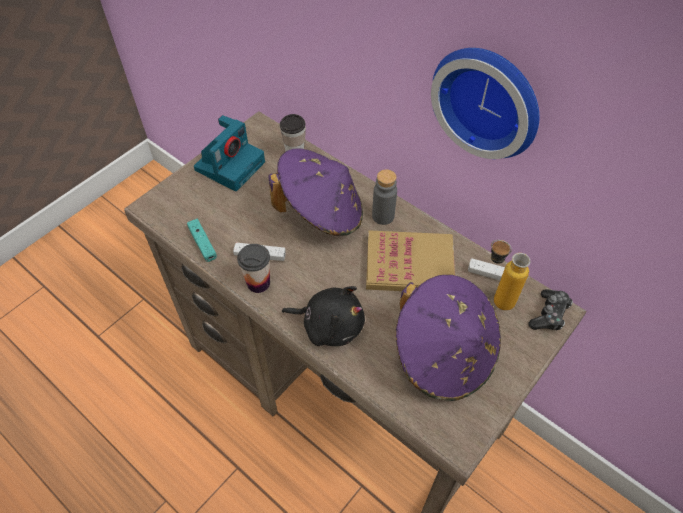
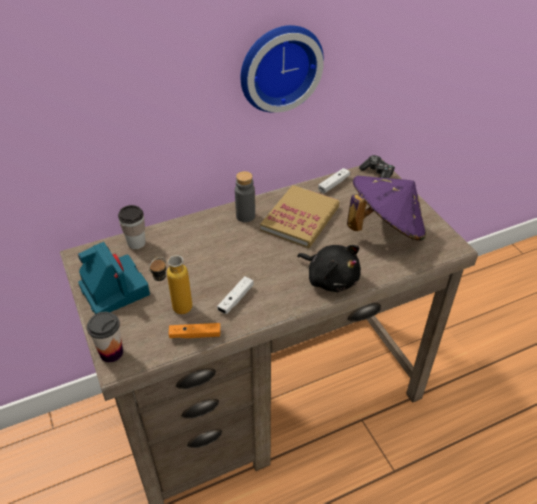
camera: 65 degrees left, 10 degrees down
(202, 243) = (195, 335): turquoise game controller -> orange game controller
(258, 283) = (264, 308): cup -> cup (111, 352)
(321, 212) = (216, 248): purple hat -> none
(329, 325) = (330, 278): black plush toy -> black plush toy turned 90 degrees clockwise
(495, 298) = (352, 190): bottle -> bottle (175, 311)

